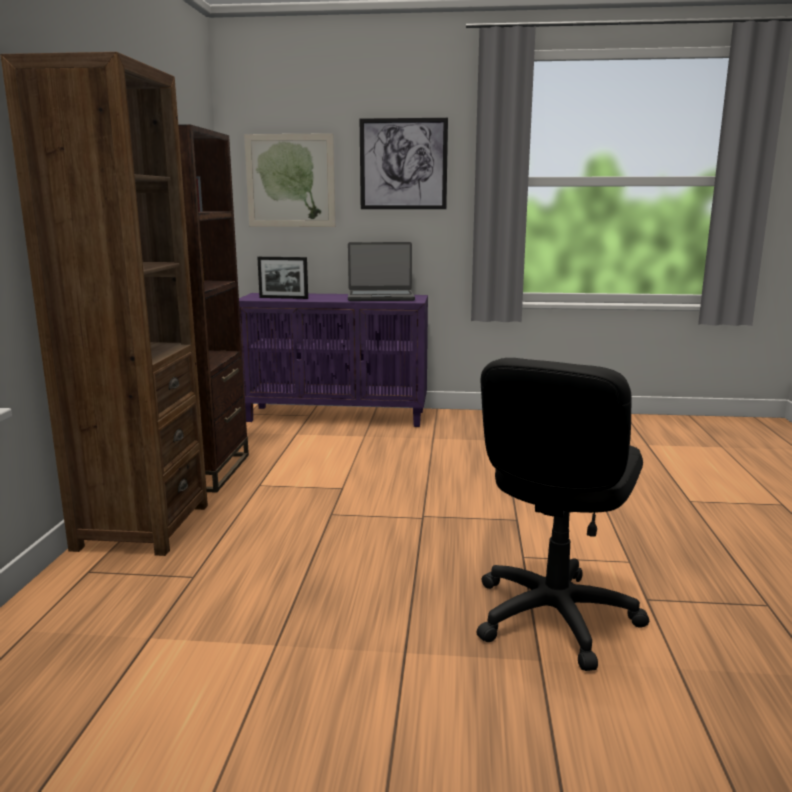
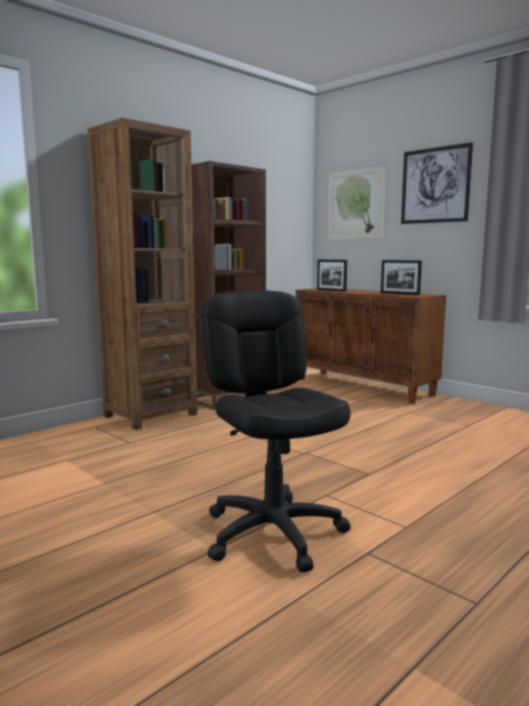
camera: 40 degrees right, 5 degrees down
(337, 416) = (364, 387): purple cabinet -> brown cabinet
(380, 297) = (400, 293): laptop -> picture frame
(553, 616) = (274, 533): black office chair -> black office chair turned 90 degrees clockwise

